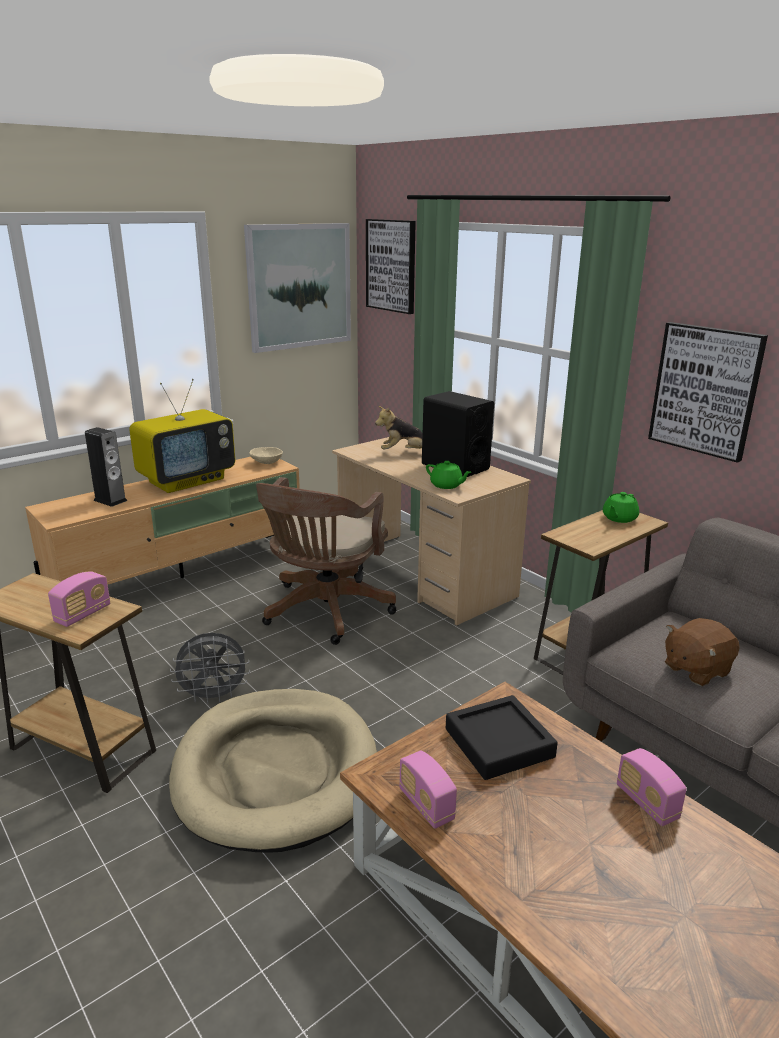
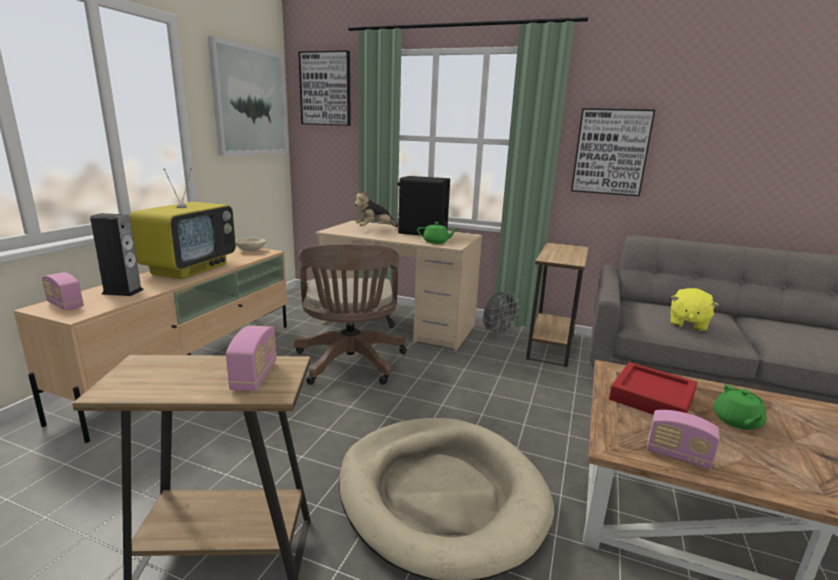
camera: 30 degrees left, 5 degrees down
(214, 696) = (320, 453): grey fan -> grey fan (497, 333)
(499, 743) = (651, 397): black tray -> red tray
(619, 518) = (561, 248): green teapot -> green teapot (736, 421)
(646, 803) = (774, 405): radio -> radio (65, 305)
(695, 669) = (687, 324): brown plush toy -> yellow plush toy

